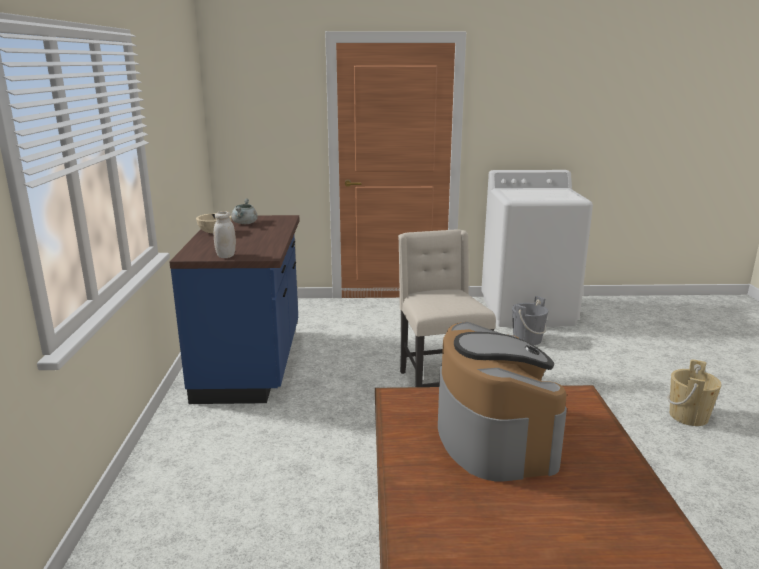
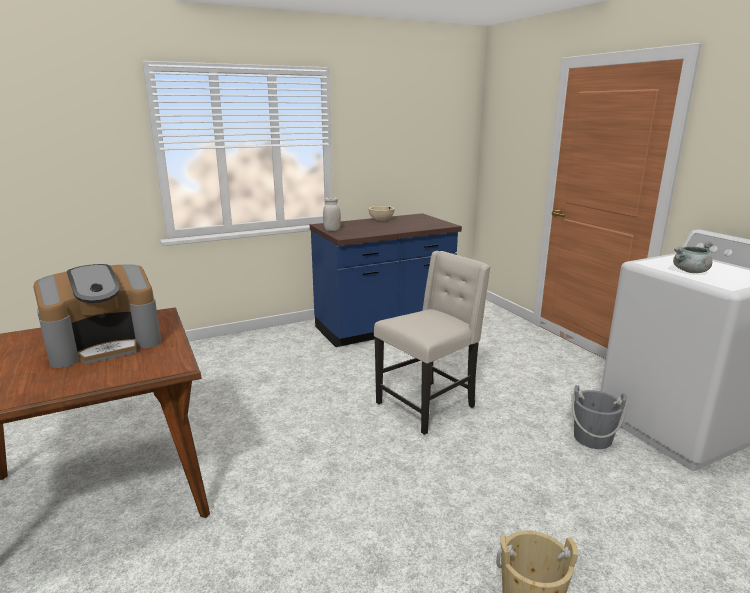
camera: 65 degrees right, 0 degrees up
(245, 223) = (413, 221): grey cooking pot -> grey cooking pot (690, 271)

